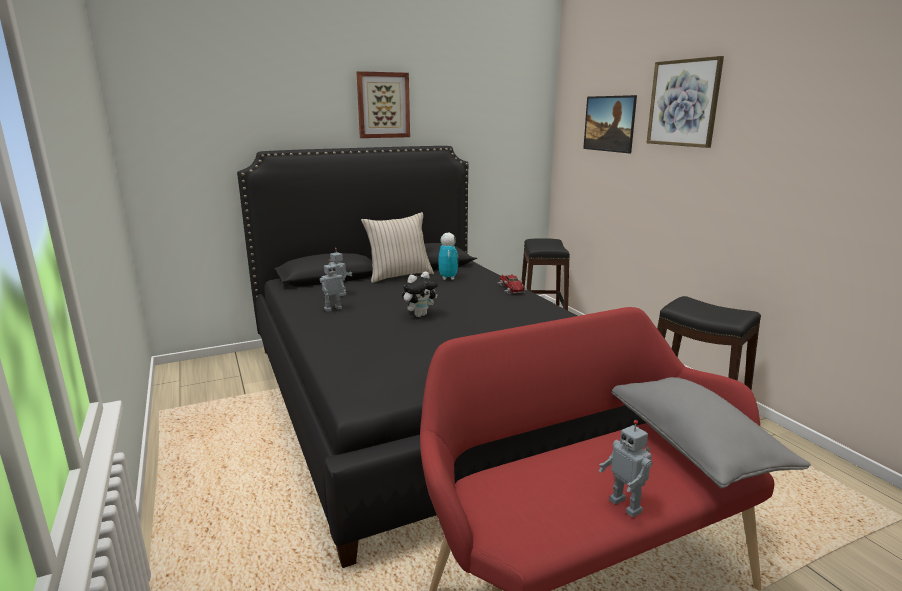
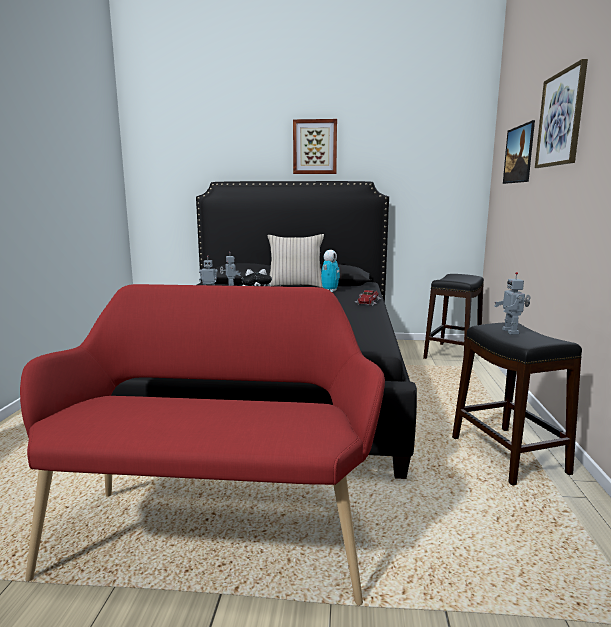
camera: 30 degrees right, 5 degrees down
(627, 505) = (164, 433): toy robot -> toy robot (511, 332)
(693, 446) = (302, 419): grey pillow -> none

